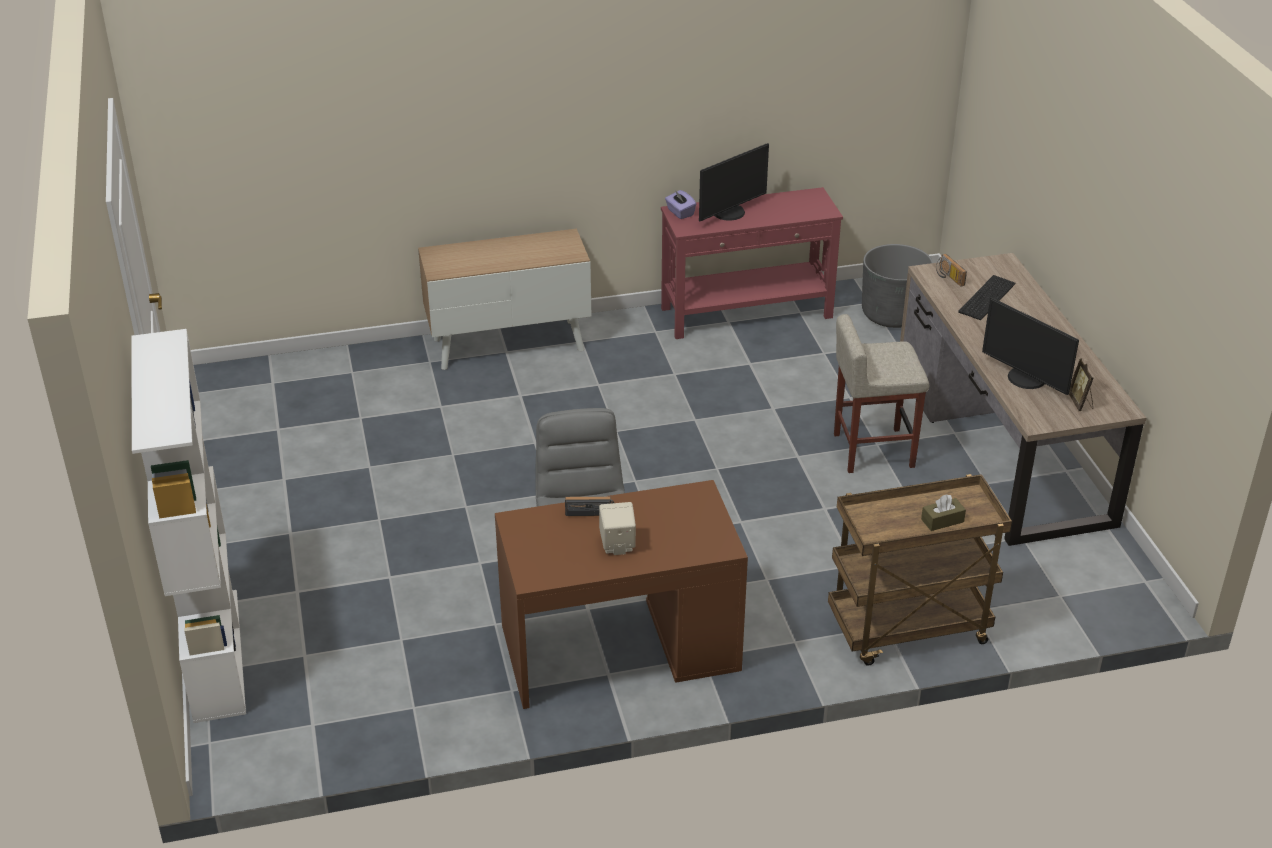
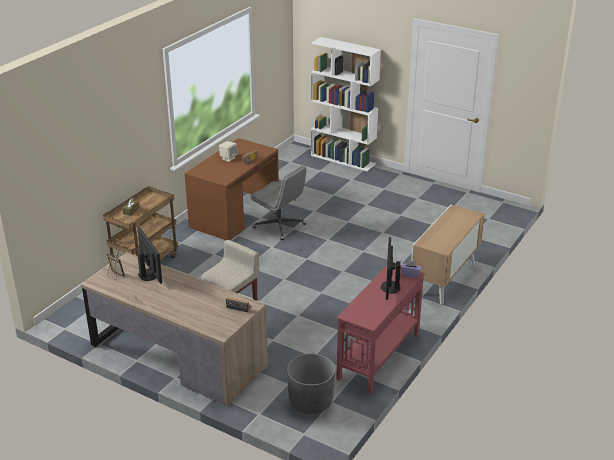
camera: 135 degrees right, 5 degrees down
(985, 297) = (209, 306): keyboard -> none
(1025, 379) = (149, 274): monitor -> monitor turned 60 degrees clockwise

